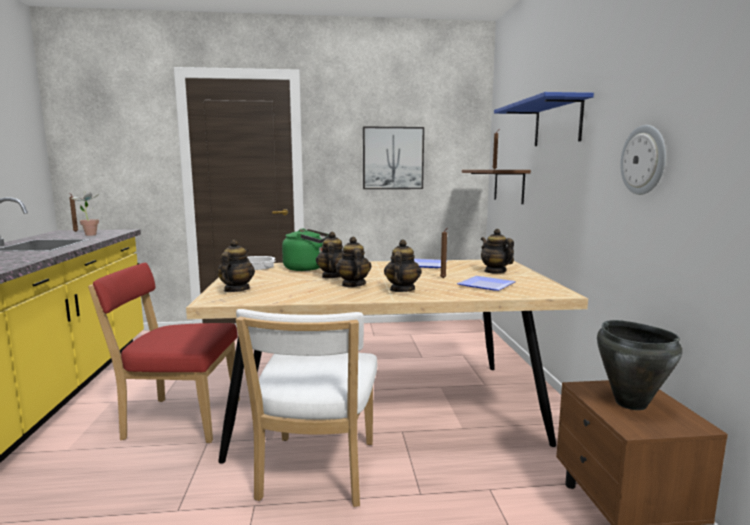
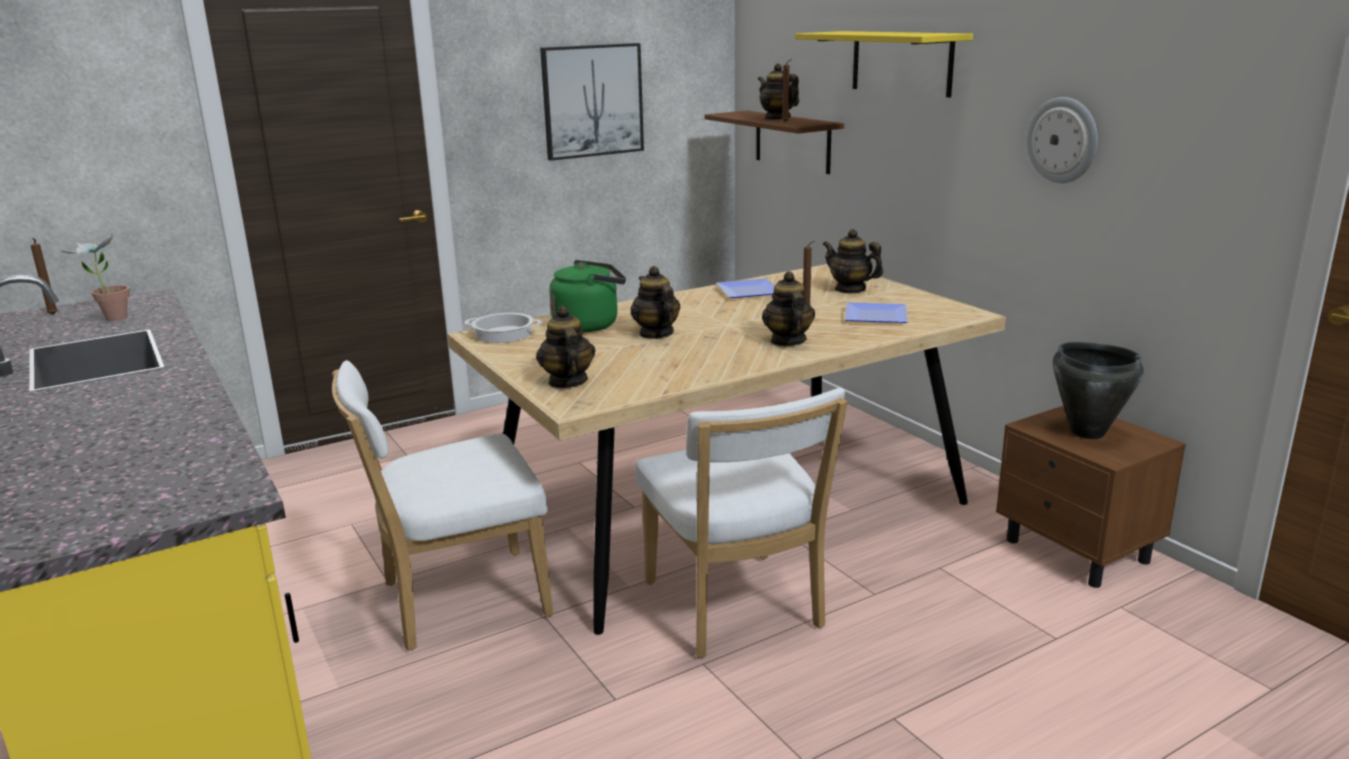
camera: 25 degrees left, 10 degrees up
(178, 419) = (457, 601): red chair -> white chair
(353, 285) = (711, 344): teapot -> teapot (777, 118)
(557, 123) = (901, 62): blue shelf -> yellow shelf

